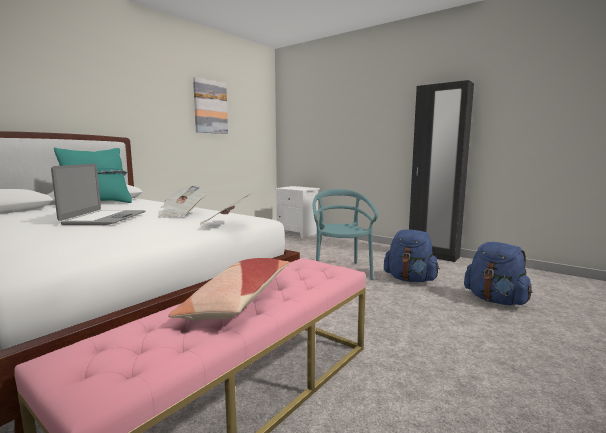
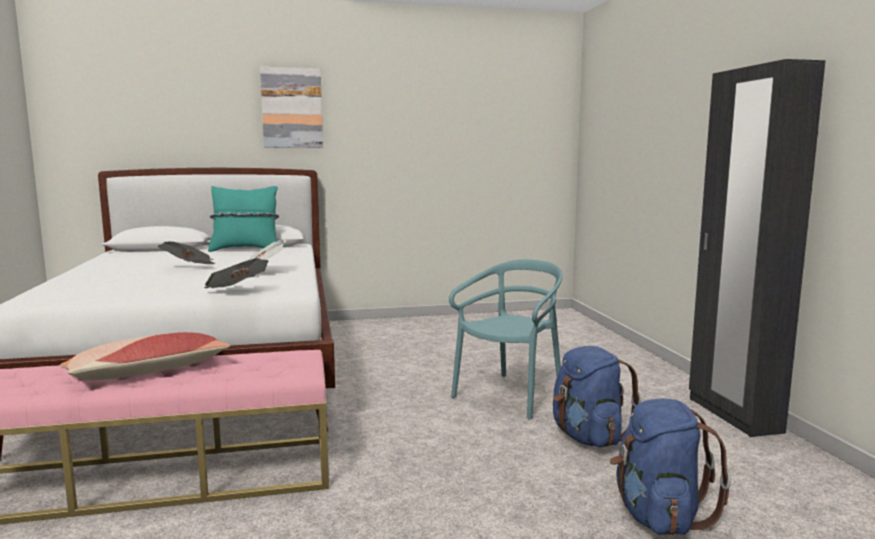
camera: 40 degrees right, 0 degrees up
(104, 219) = (190, 268): laptop -> newspaper
(210, 107) = (447, 121): picture -> picture (292, 108)
(298, 233) = (576, 326): white nightstand -> none

